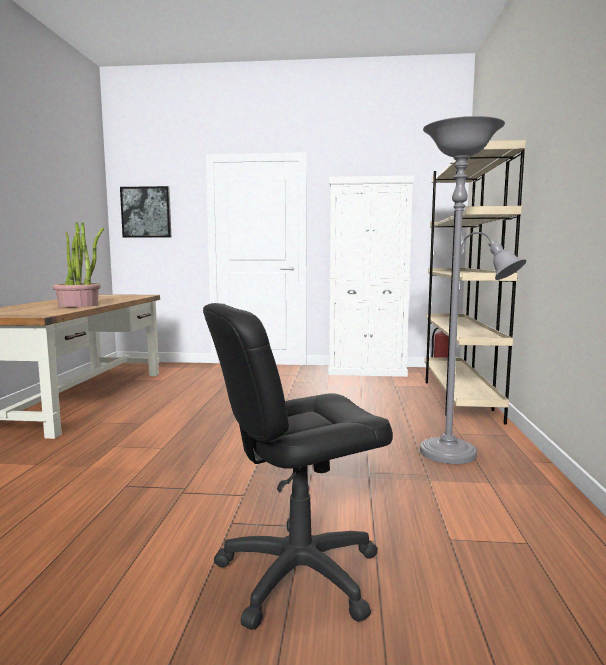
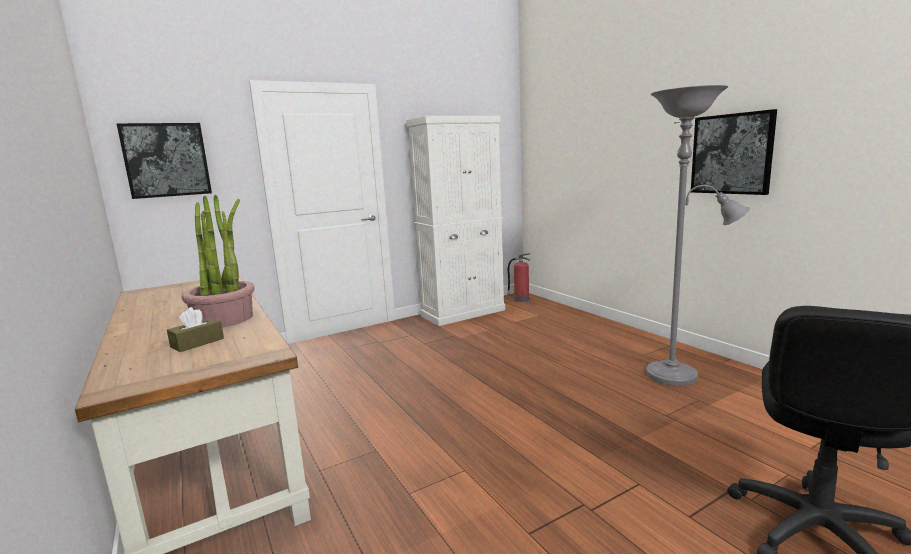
camera: 35 degrees left, 5 degrees up
(36, 309) = (197, 343): none -> brown tissue box
(459, 398) = (580, 321): beige bookcase -> none
(563, 201) = (731, 154): none -> picture

